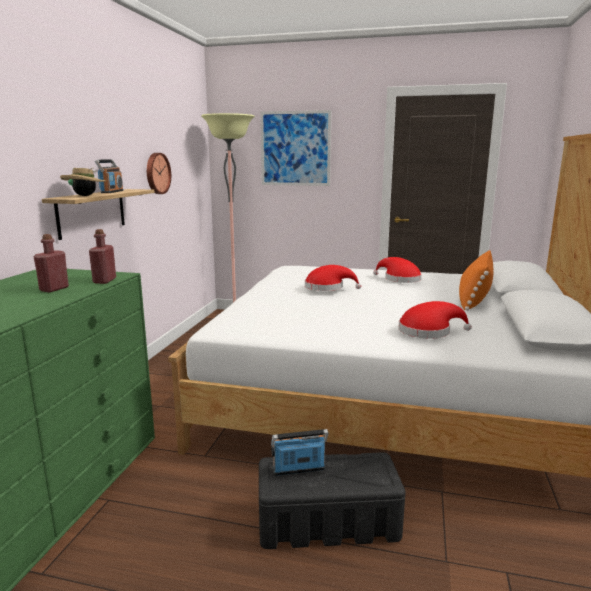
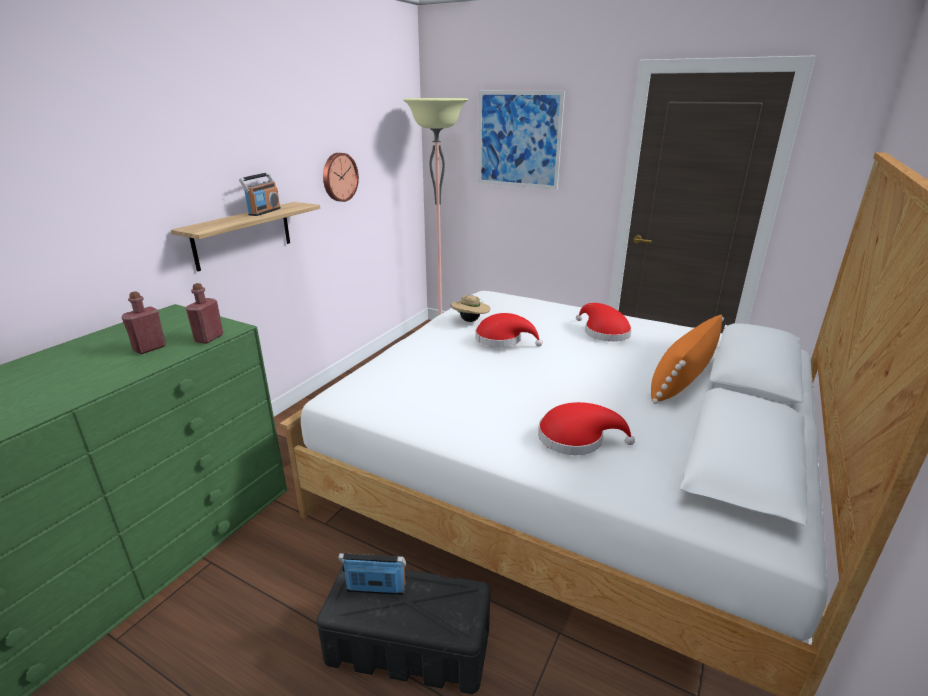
camera: 15 degrees right, 10 degrees up
(85, 196) = (221, 224): beige hat -> beige hat (470, 321)

